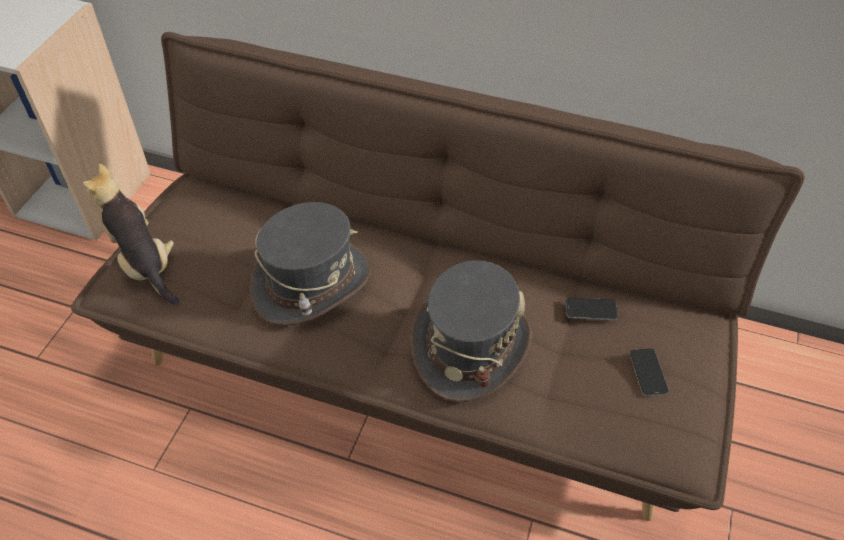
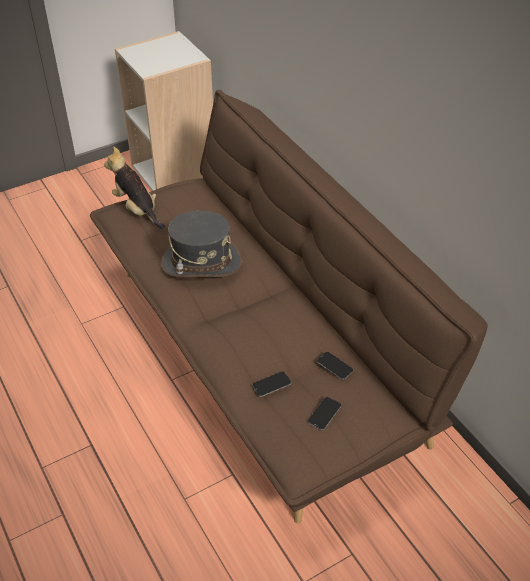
camera: 40 degrees right, 5 degrees down
(144, 263) = (137, 209): plush toy -> plush toy turned 45 degrees counterclockwise
(469, 346) = (245, 340): grey hat -> none
(554, 379) = (271, 384): none -> phone

